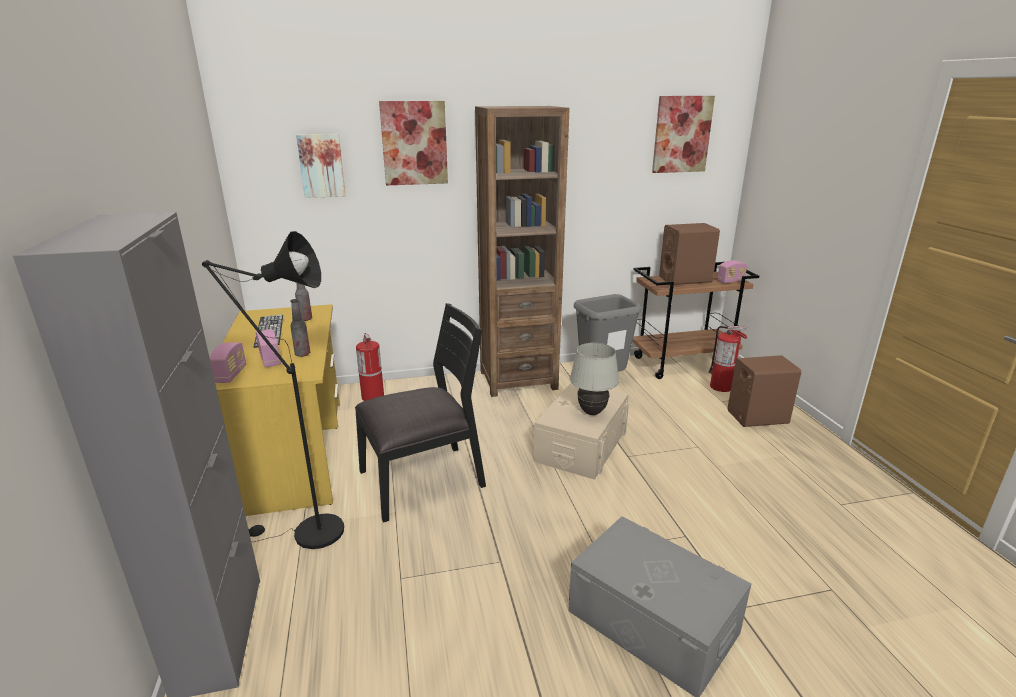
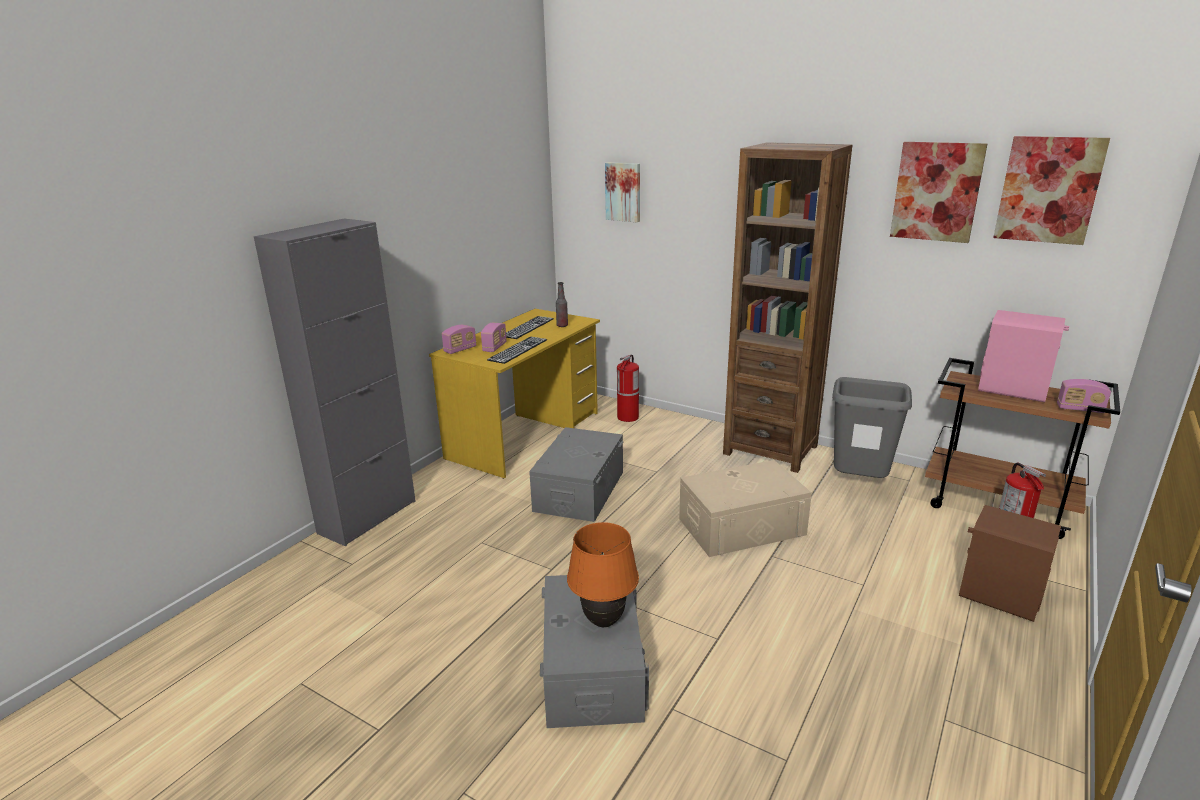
camera: 45 degrees right, 0 degrees up
(302, 354) = (518, 350): bottle -> keyboard
(309, 533) = (470, 489): black floor lamp -> none
(414, 143) = (704, 177): picture -> picture (936, 192)
(423, 479) = (579, 491): black chair -> grey storage box
(592, 412) = (744, 491): white table lamp -> none
(671, 567) = (604, 621): none -> orange table lamp
(685, 279) = (1013, 390): brown speaker -> pink speaker

